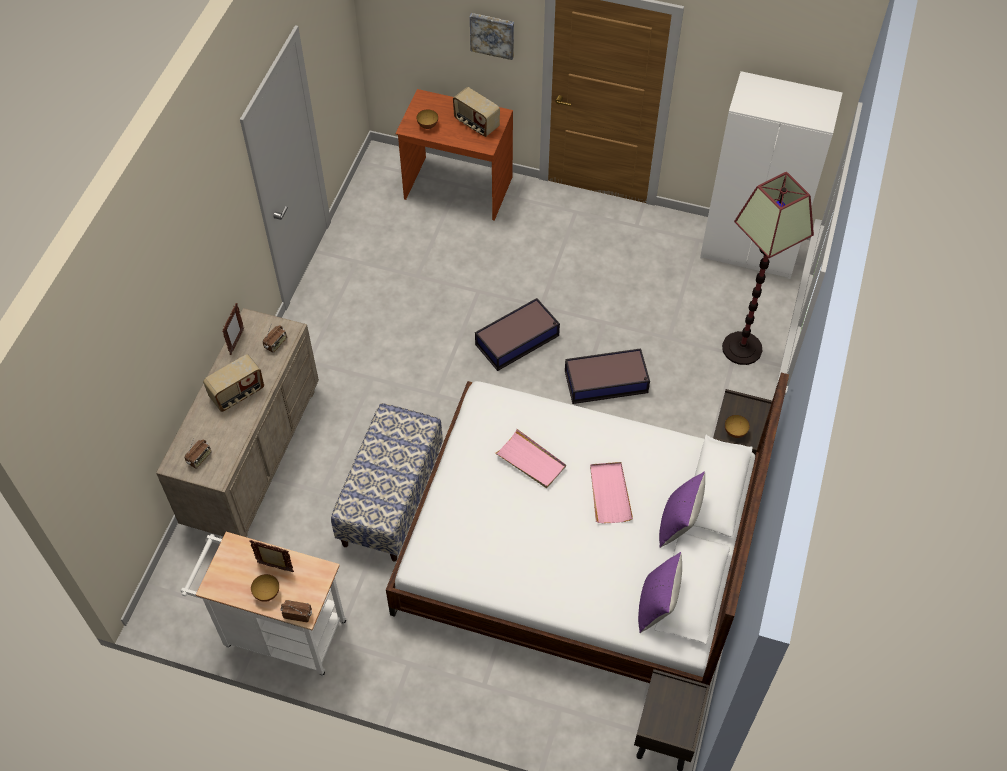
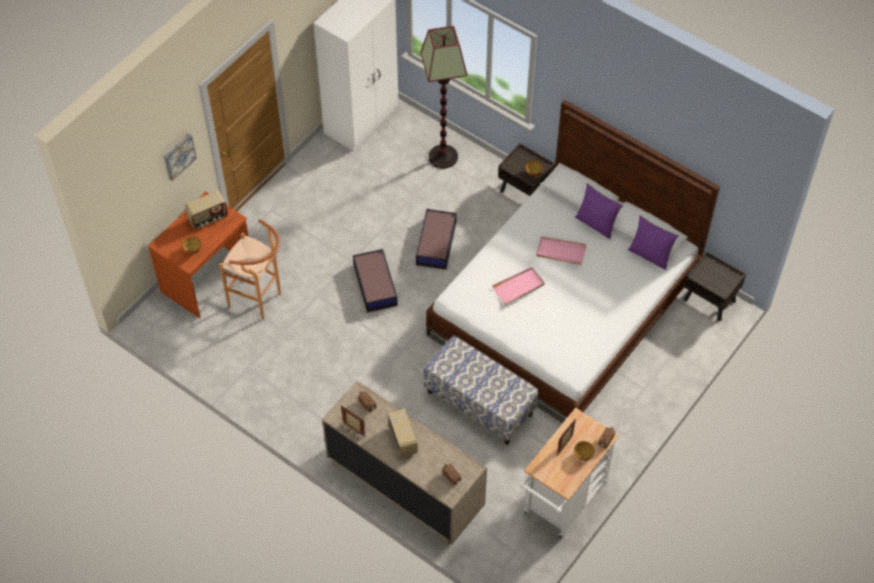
camera: 70 degrees left, 0 degrees up
(448, 242) = (260, 301): none -> brown stool

